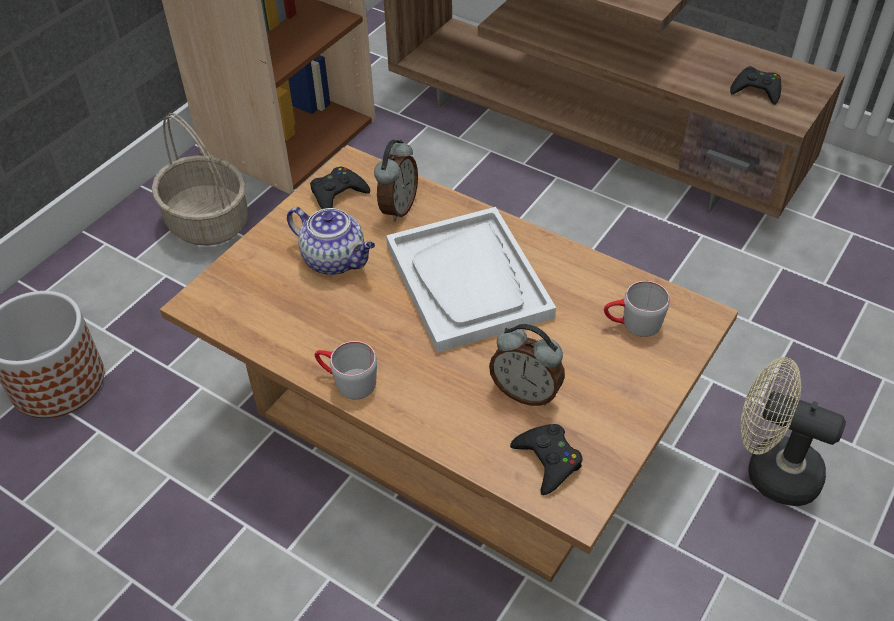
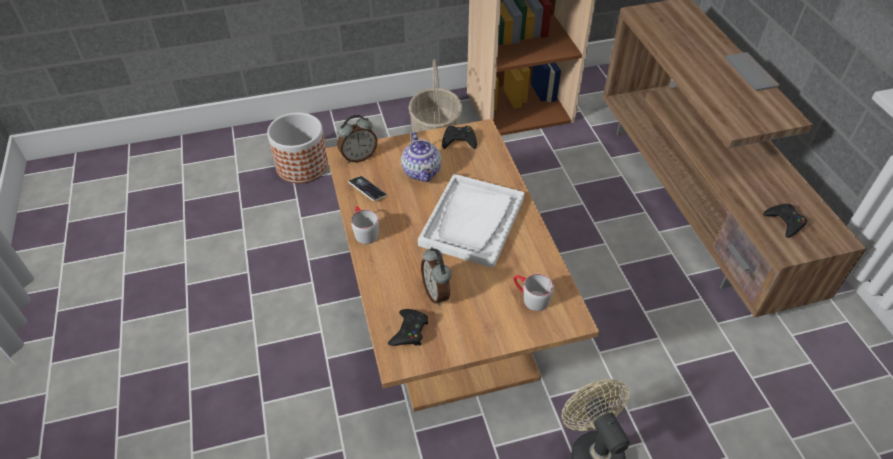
camera: 40 degrees right, 0 degrees up
(289, 327) = (367, 190): none -> phone
(397, 208) = (480, 164): alarm clock -> alarm clock (358, 157)

